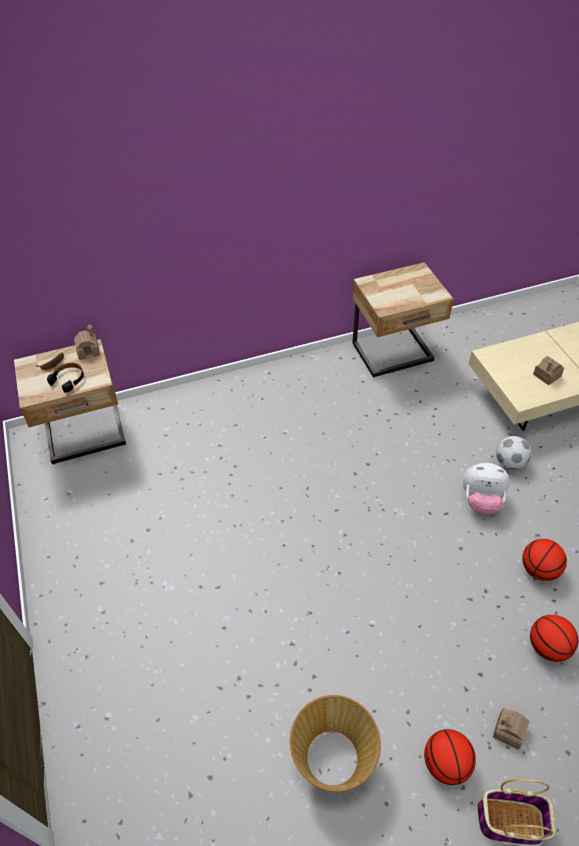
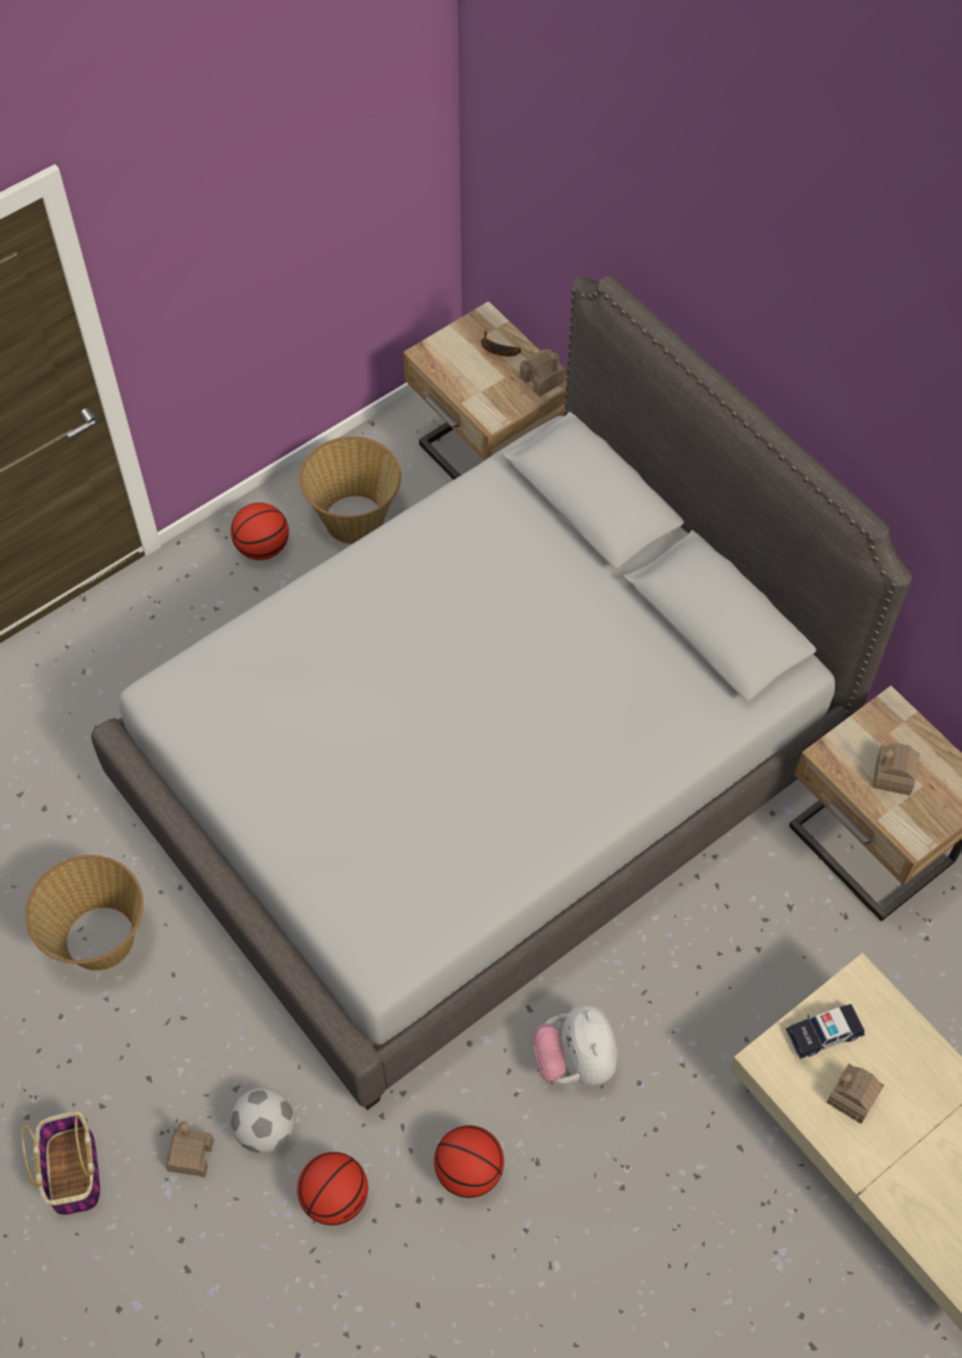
camera: 70 degrees right, 10 degrees up
(68, 379) = (476, 381): black headphones -> none
(82, 512) = (354, 518): none -> basket
(291, 495) = (482, 772): none -> grey bed
(403, 291) = (893, 775): none -> toy house
(446, 763) = (127, 1079): basketball -> basketball (262, 547)
(509, 462) = (679, 1097): football -> football (265, 1129)
(512, 375) = (824, 1033): none -> toy car

